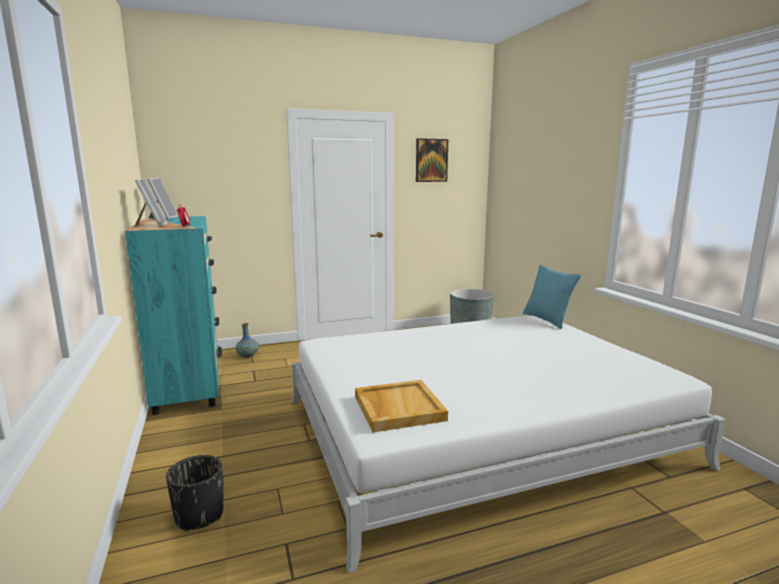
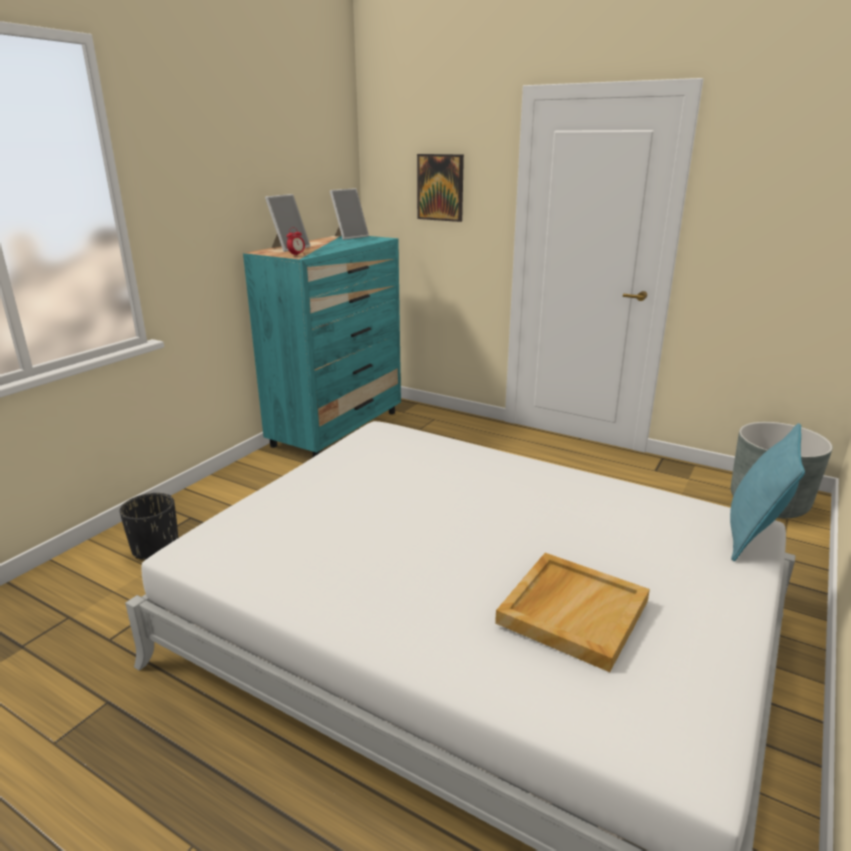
camera: 50 degrees right, 10 degrees up
(247, 356) = (428, 420): vase -> none
(398, 408) = (260, 538): beige tray -> beige tray (572, 611)
(431, 160) = (771, 169): picture -> picture (440, 187)

